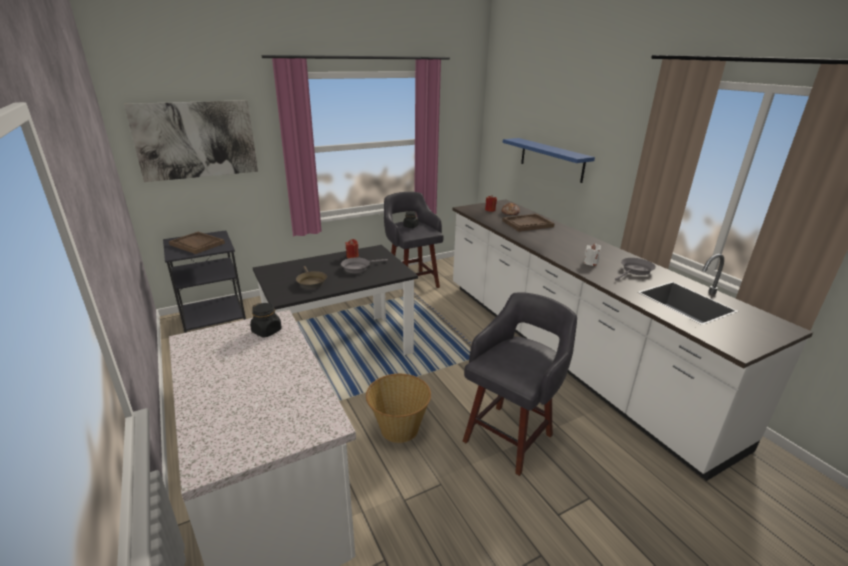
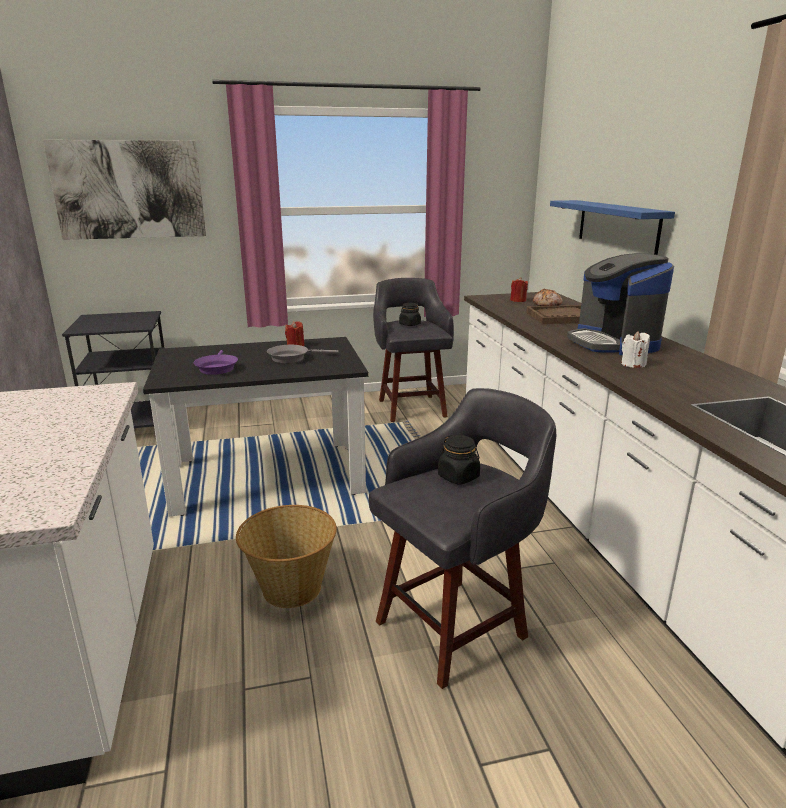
camera: 15 degrees right, 5 degrees down
(197, 244) = (114, 321): brown tray -> none
(267, 331) = (82, 400): black jar -> black jar (458, 477)
(311, 282) = (216, 368): brown frying pan -> purple frying pan
(570, 245) = (613, 343): none -> coffee machine
(635, 271) = (706, 379): grey frying pan -> none

